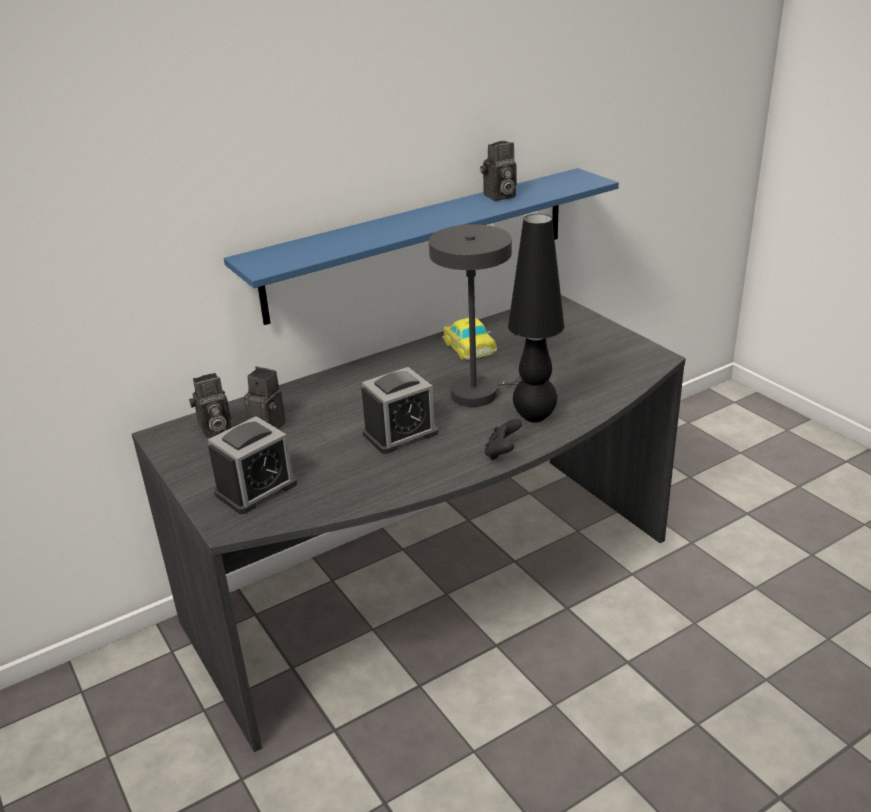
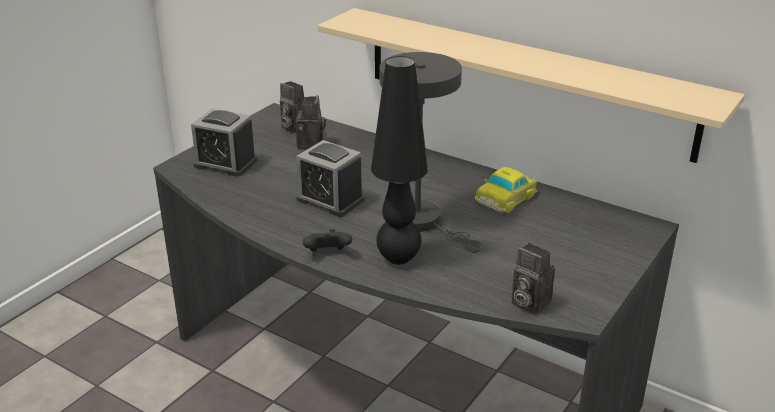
camera: 65 degrees right, 0 degrees up
(420, 243) = (524, 81): blue shelf -> beige shelf
(499, 196) = (596, 71): camera -> camera (528, 302)

